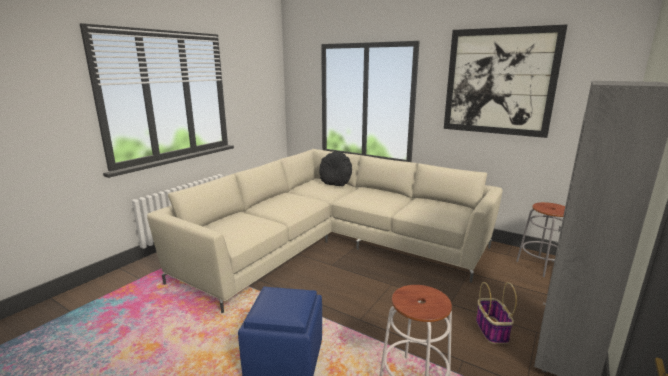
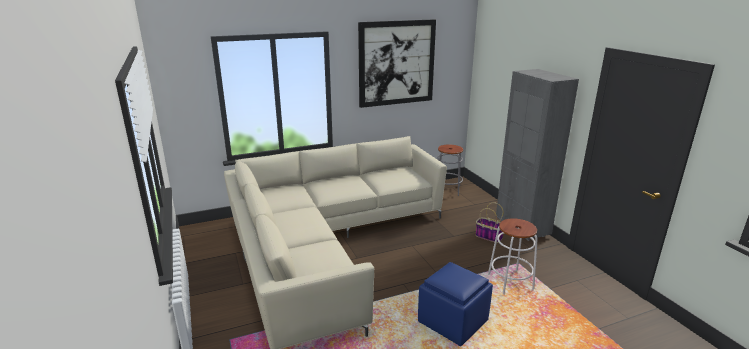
camera: 55 degrees left, 5 degrees up
(335, 184) = (286, 188): black pillow -> none

